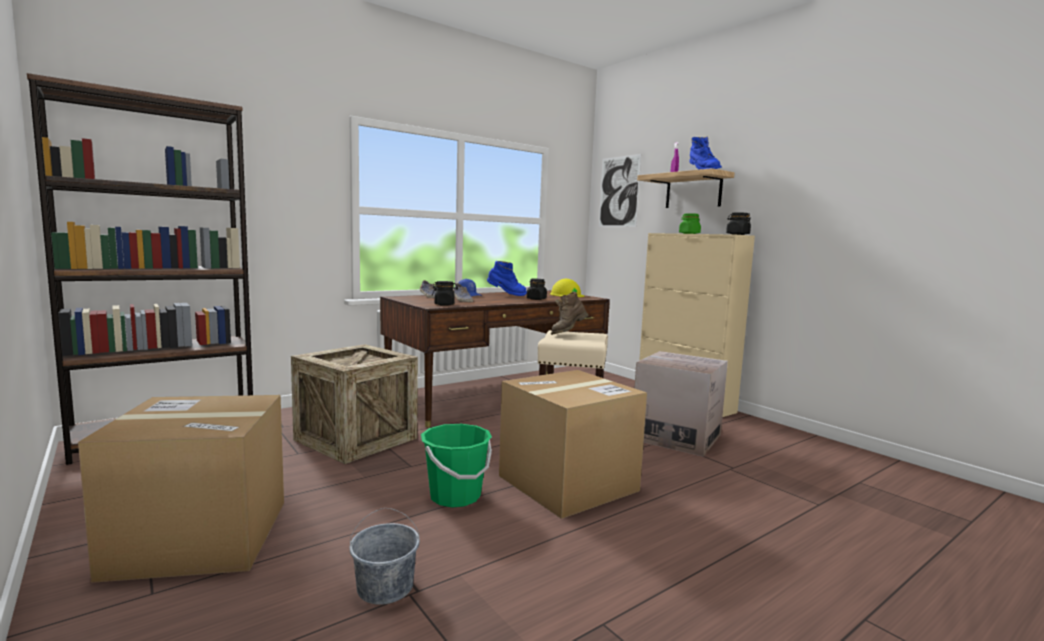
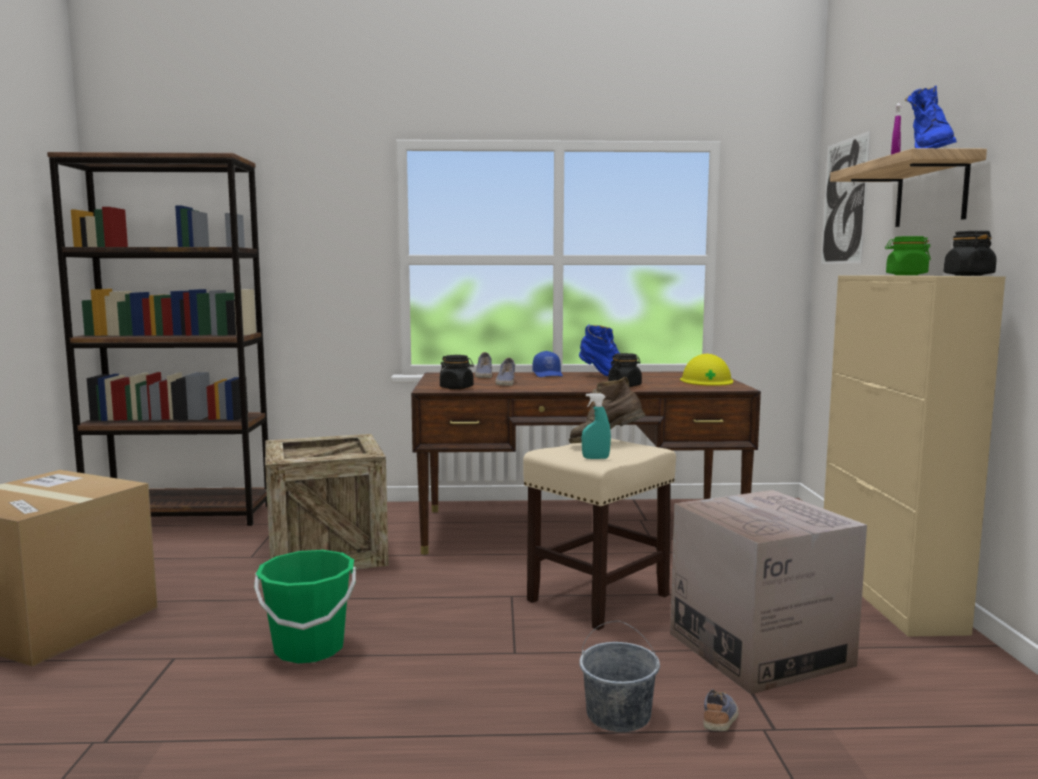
camera: 35 degrees right, 0 degrees up
(385, 587) = (88, 726): grey bucket -> grey bucket (619, 715)
(567, 483) = (463, 672): cardboard box -> none
(586, 341) = (595, 458): none -> turquoise spray bottle
(711, 471) = (720, 721): none -> shoe

